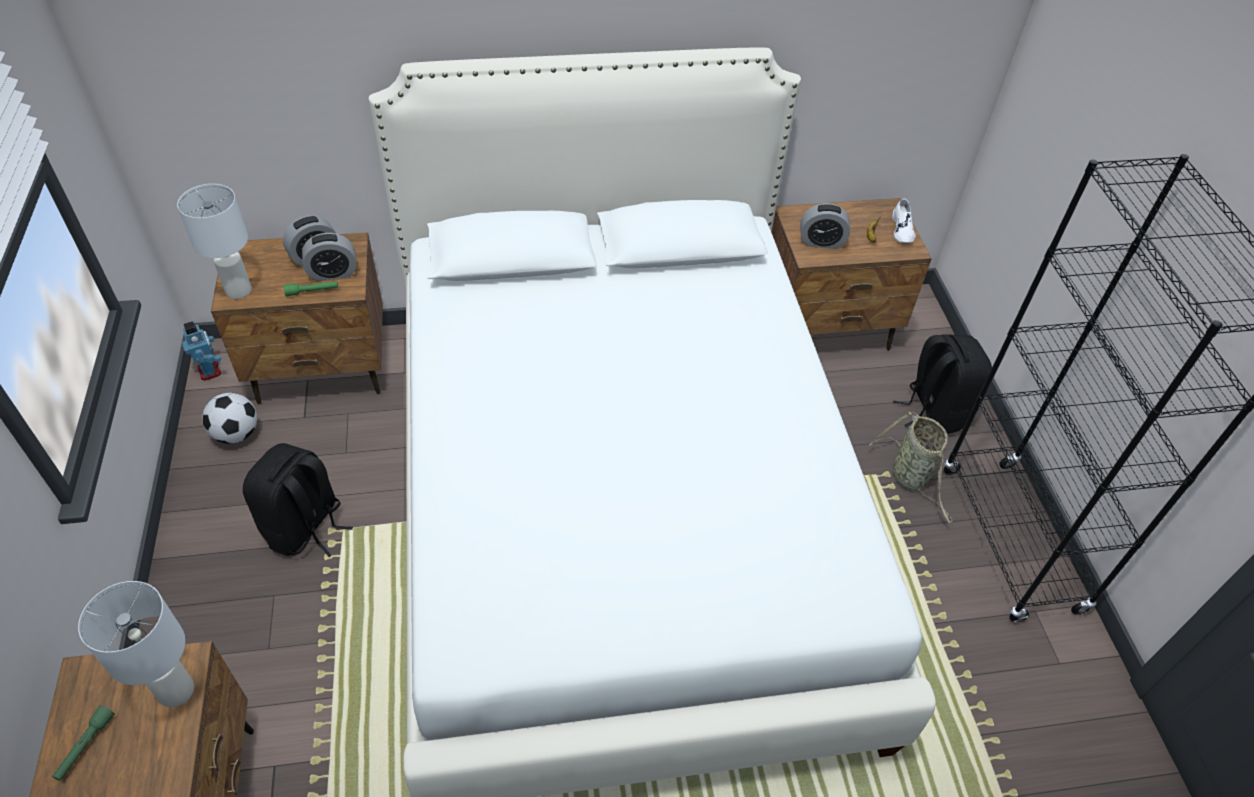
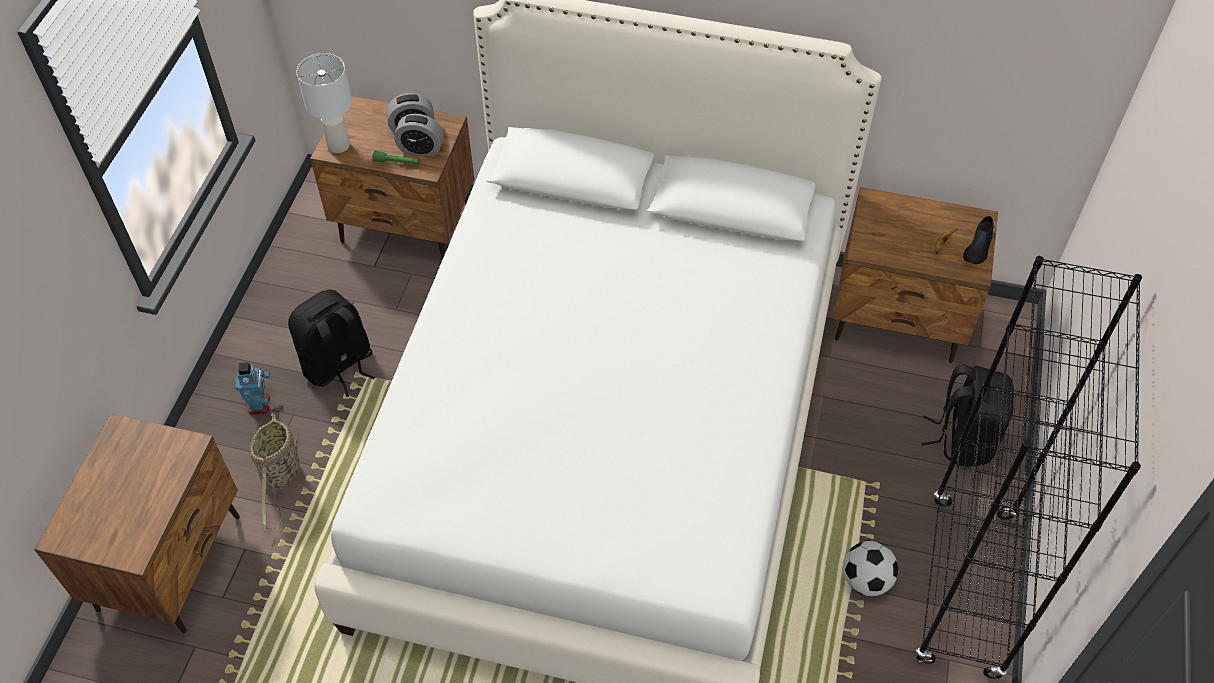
camera: 25 degrees right, 5 degrees up
(85, 746) = (104, 482): green flashlight -> none
(175, 691) = (174, 464): white table lamp -> none
(210, 370) = (314, 200): toy robot -> toy robot (260, 404)
(236, 434) = (314, 265): football -> football (866, 580)
(821, 242) = (885, 238): alarm clock -> none
(902, 229) = (978, 247): white shoe -> black shoe
(911, 478) = (899, 497): basket -> basket (281, 477)

